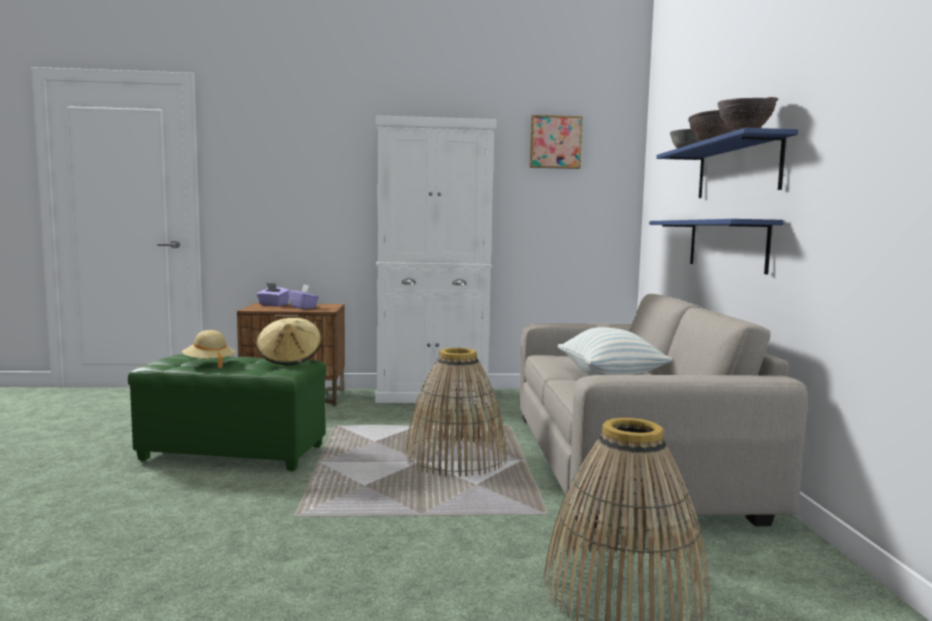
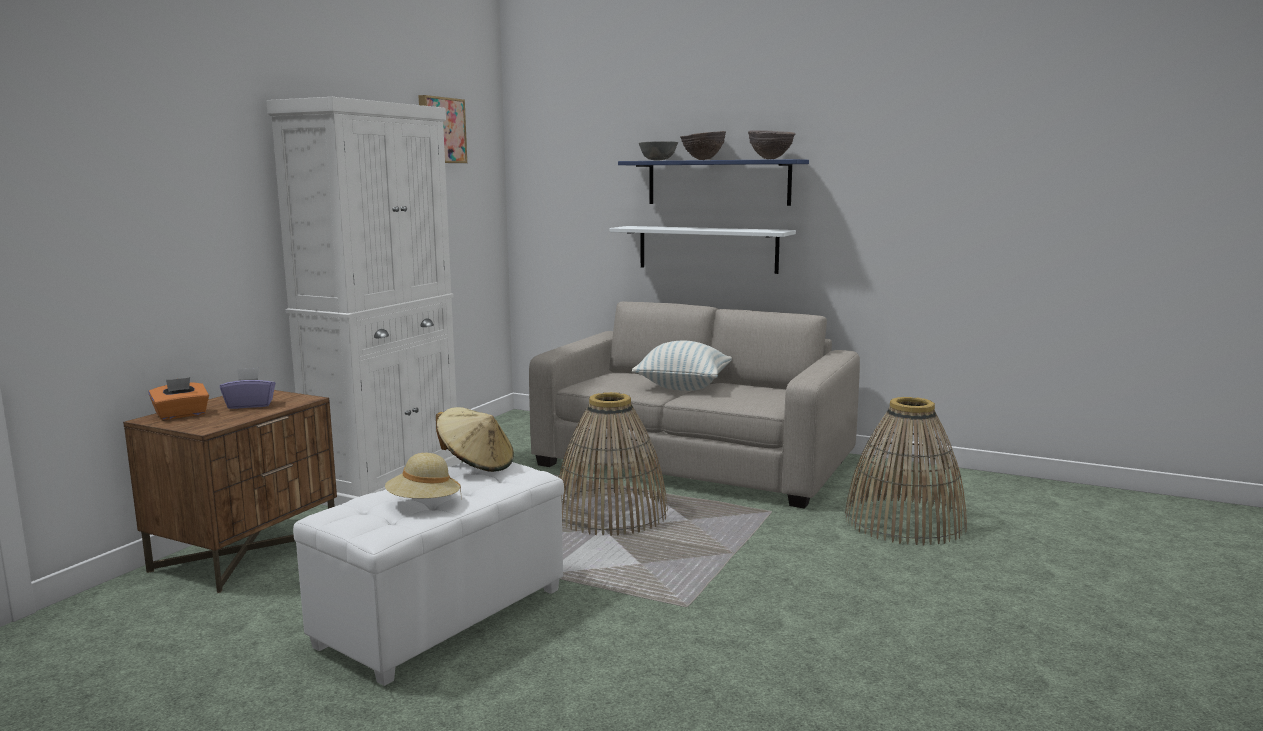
camera: 60 degrees left, 5 degrees up
(232, 453) = (444, 619): green ottoman -> white ottoman
(273, 305) = (181, 415): purple tissue box -> orange tissue box
(726, 244) = (707, 249): blue shelf -> white shelf

